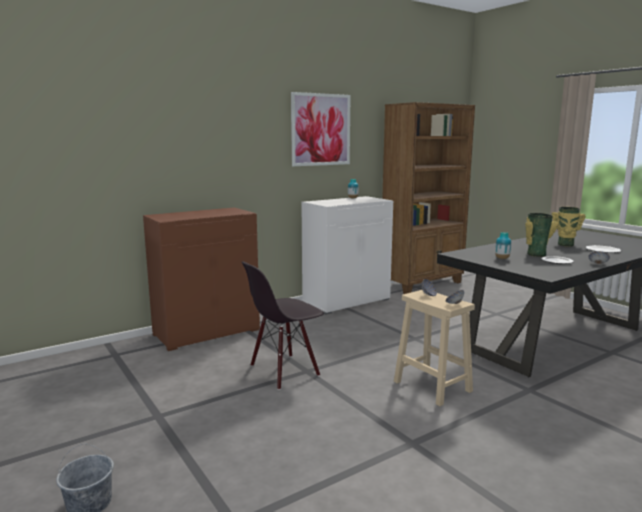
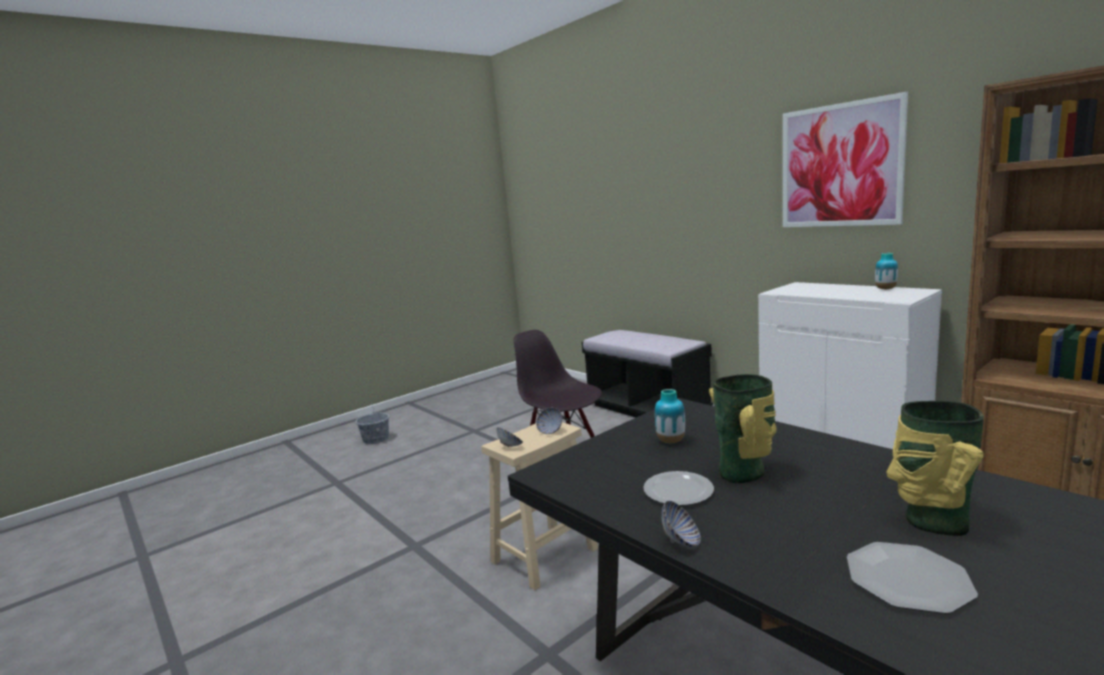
camera: 85 degrees right, 0 degrees up
(207, 332) = (647, 409): brown cabinet -> black bench

